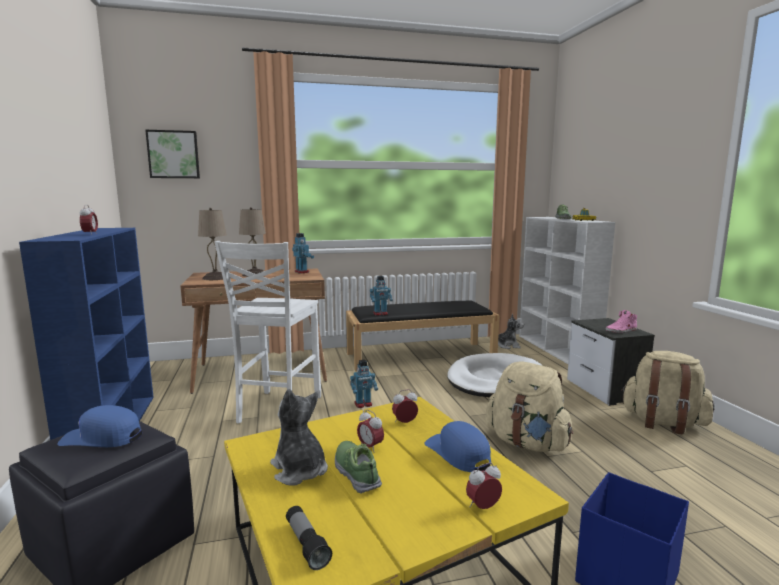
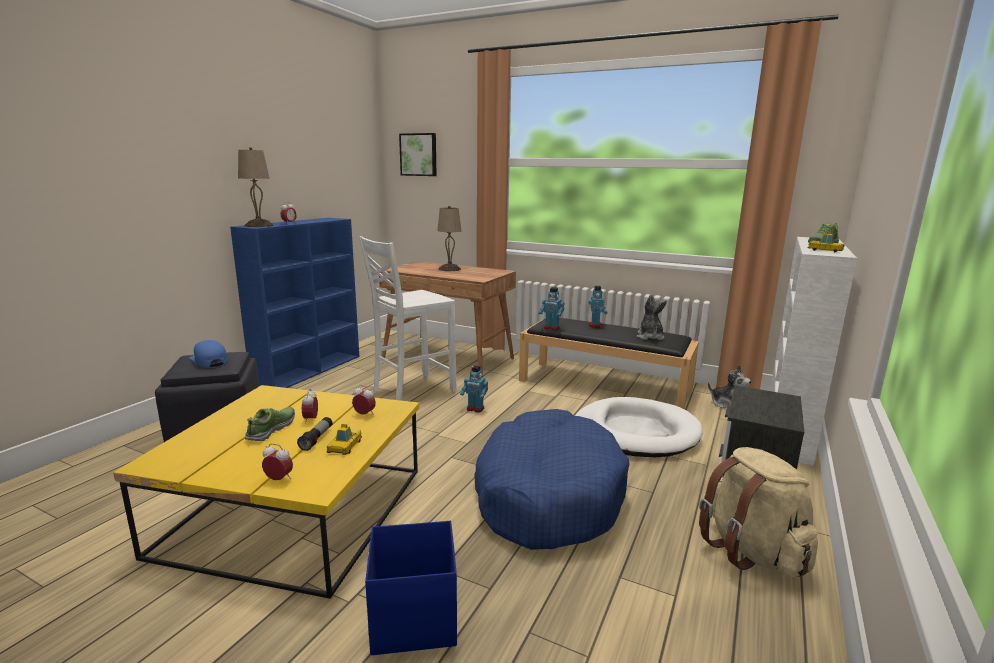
camera: 40 degrees right, 5 degrees up
(215, 278) = (416, 267): beige table lamp -> beige table lamp (259, 225)
(299, 470) = (253, 415): plush toy -> plush toy (650, 337)
(302, 272) = (490, 272): toy robot -> toy robot (596, 325)
(306, 544) = (178, 449): flashlight -> flashlight (317, 439)
(458, 453) = (344, 446): blue cap -> toy car
(527, 443) = (547, 494): beige backpack -> blue dog bed
(621, 330) = (767, 413): pink shoe -> none

